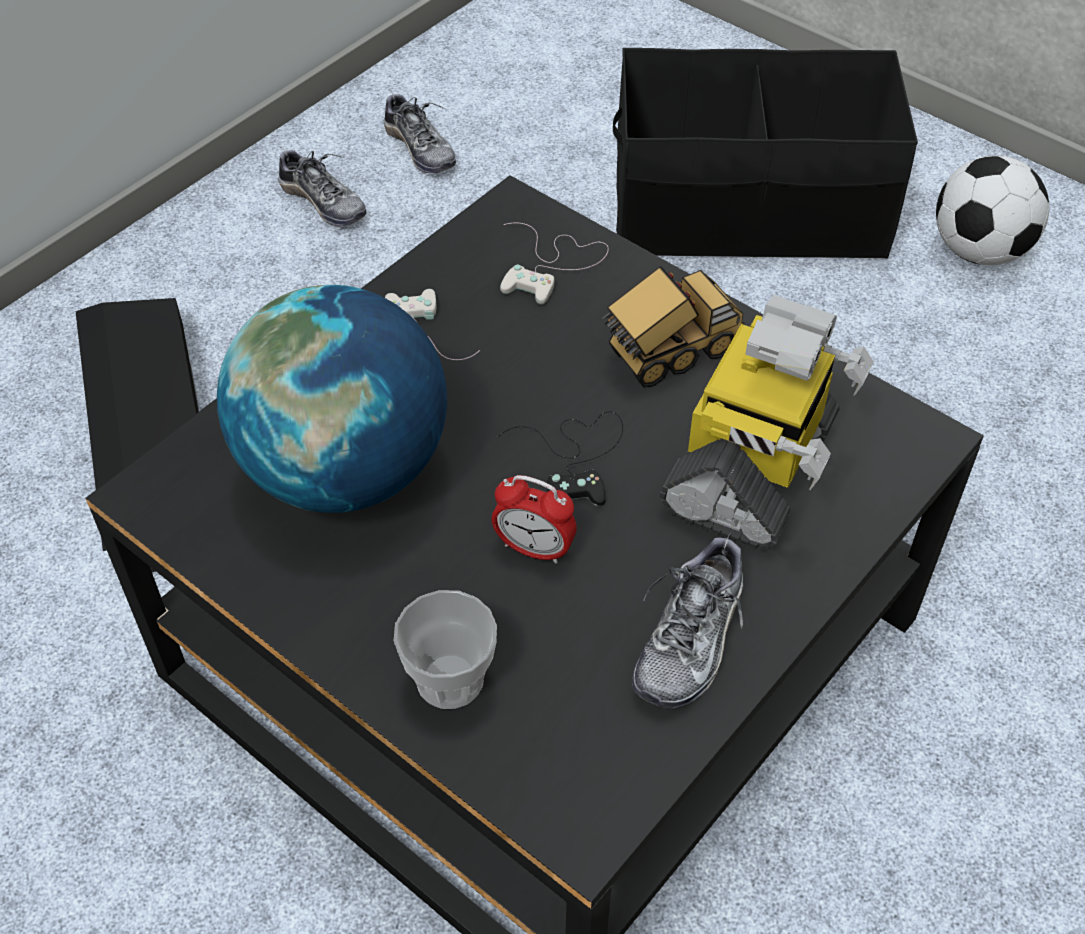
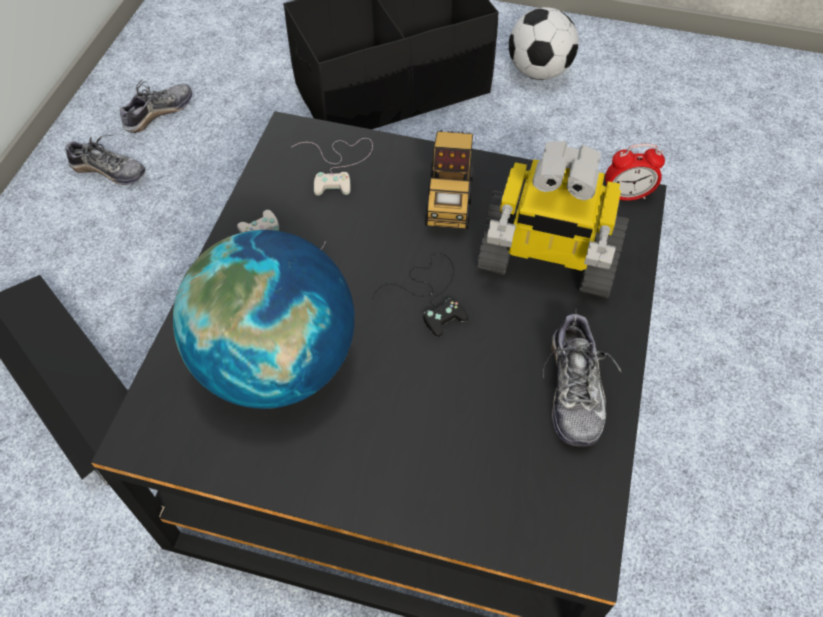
camera: 25 degrees left, 5 degrees up
(420, 148) = (158, 113): shoe -> shoe turned 75 degrees counterclockwise
(450, 679) = (436, 486): cup -> none
(534, 549) = (439, 368): alarm clock -> alarm clock (626, 195)
(668, 354) = (449, 200): toy truck -> toy truck turned 150 degrees clockwise
(753, 469) = (546, 258): toy robot -> toy robot turned 105 degrees clockwise

